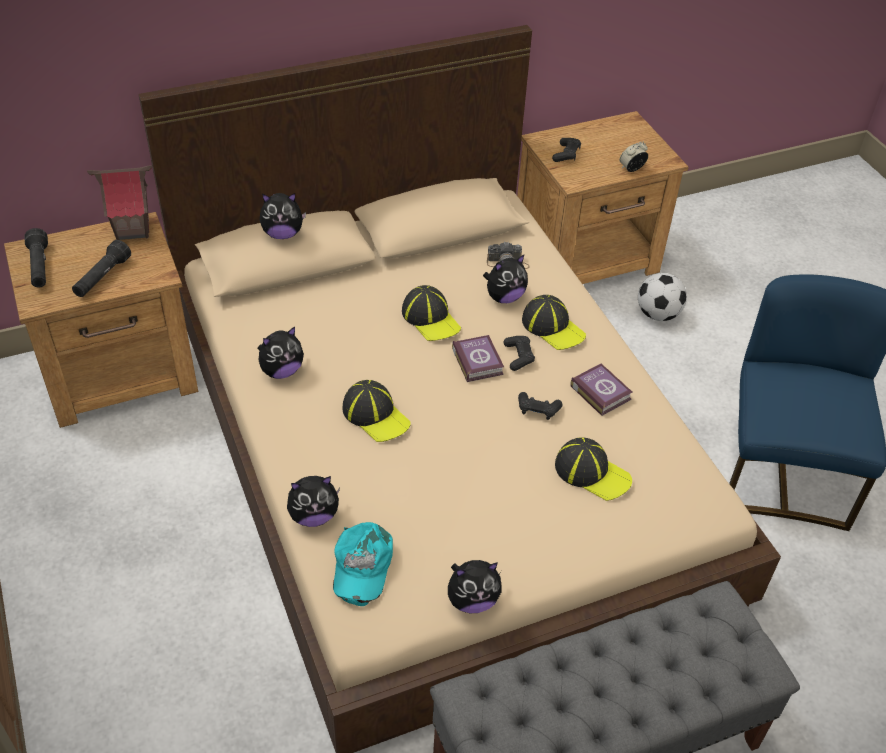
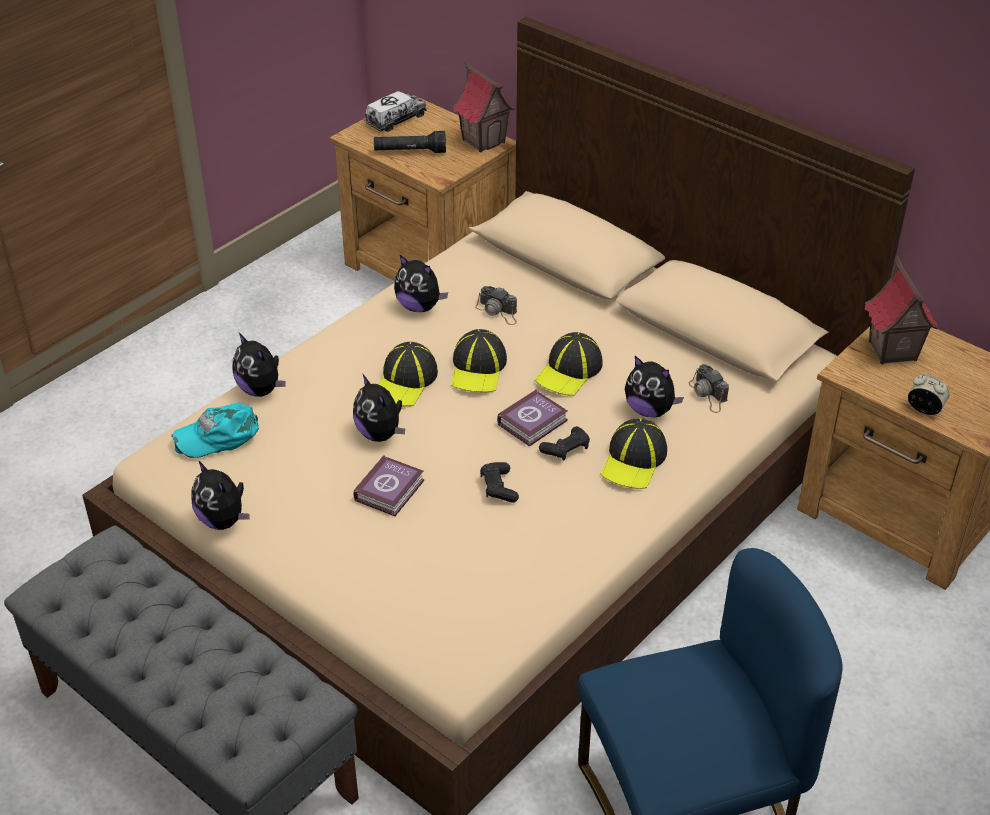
camera: 65 degrees right, 5 degrees down
(39, 267) = (396, 120): black flashlight -> toy truck
(282, 234) = (566, 221): plush toy -> plush toy (380, 434)
(327, 327) = (498, 312): none -> camera
(566, 154) = (891, 351): black game controller -> toy house
(592, 473) = (437, 554): cap -> cap (478, 369)
(600, 391) = (563, 526): book -> book (391, 490)
(658, 314) = (864, 611): football -> none

